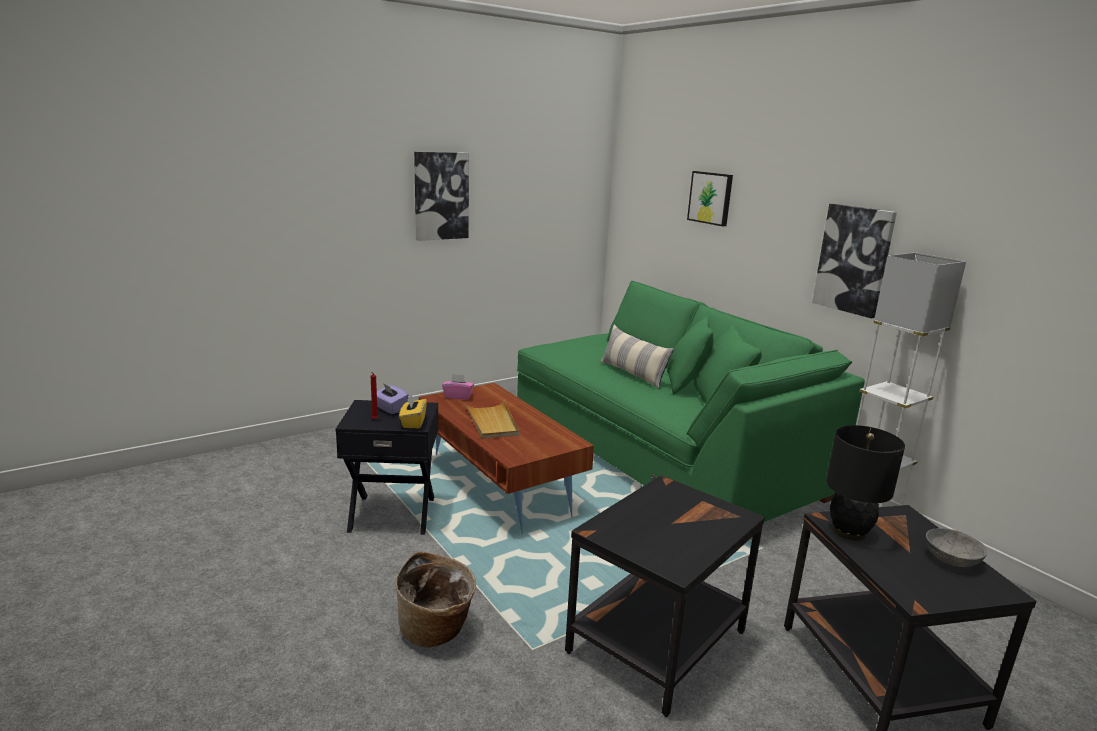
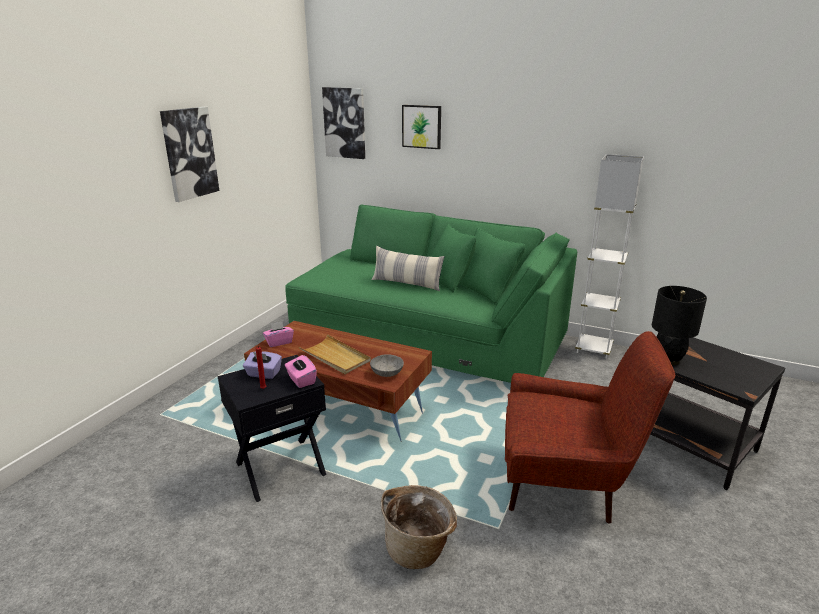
camera: 30 degrees left, 5 degrees up
(413, 422) = (301, 380): yellow tissue box -> pink tissue box
(658, 643) = (565, 483): black side table -> red armchair
(853, 259) = (556, 164): picture -> picture (345, 123)
(950, 559) = (727, 357): grey bowl -> grey bowl (386, 372)

